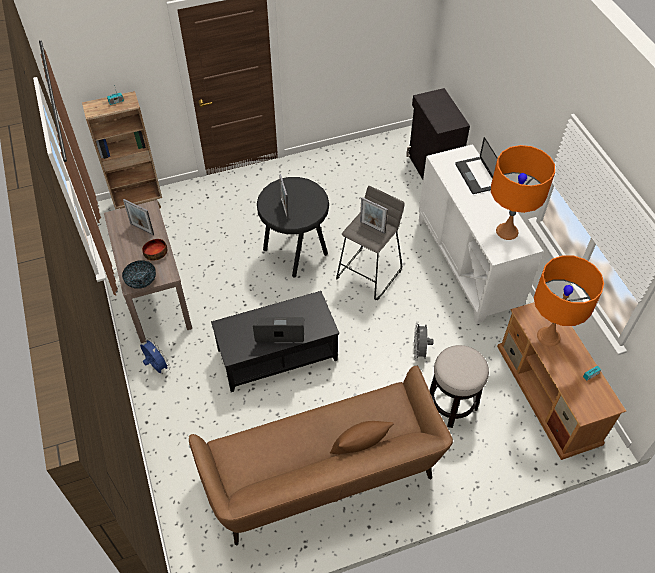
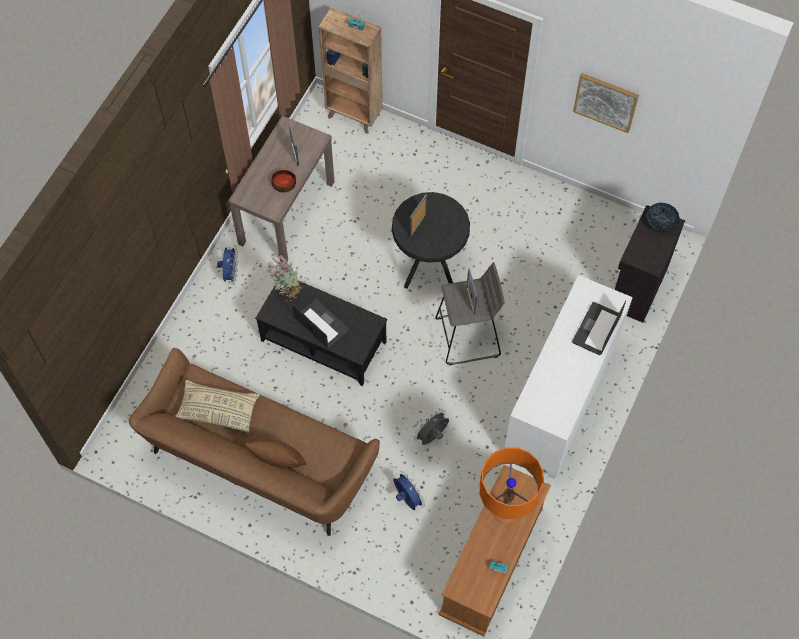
camera: 45 degrees right, 10 degrees up
(141, 280) = (251, 199): bowl -> bowl (660, 223)
(228, 329) = (287, 290): none -> potted plant
(270, 454) = (218, 410): none -> beige pillow
(341, 36) = (606, 101): none -> picture
(451, 405) = (407, 499): stool -> blue fan
(507, 231) = (559, 398): orange table lamp -> none

